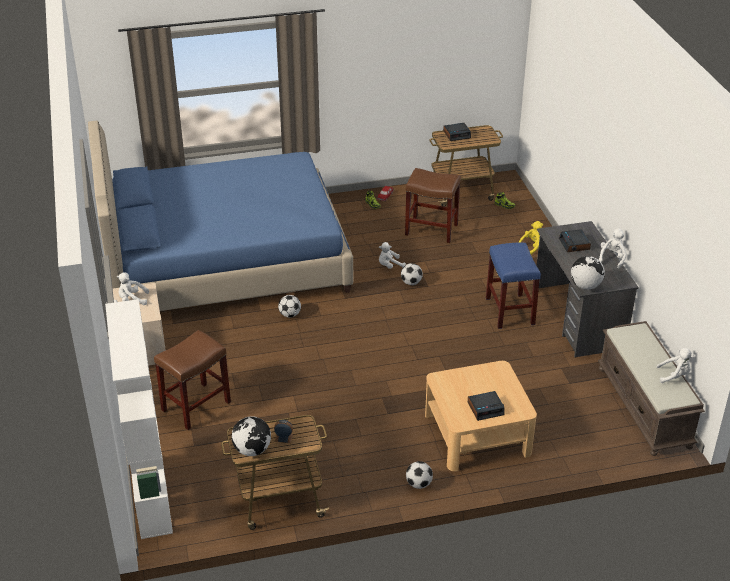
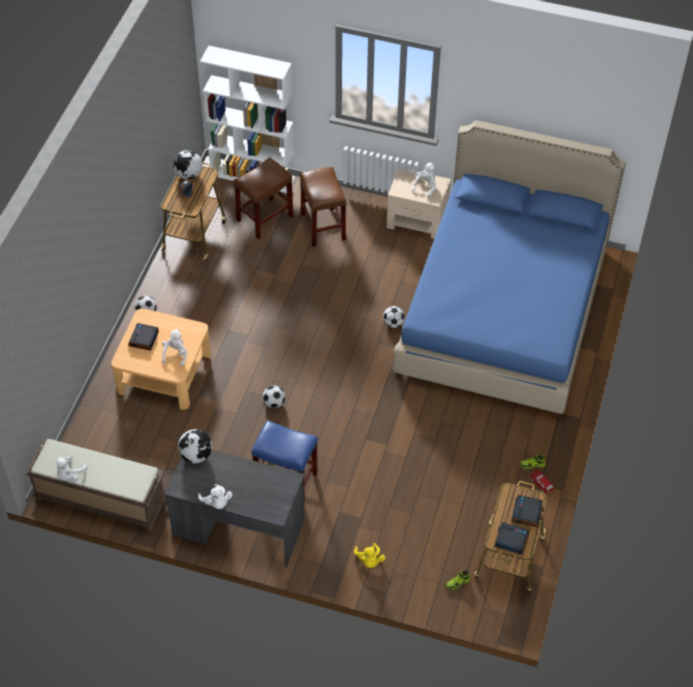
camera: 120 degrees right, 15 degrees up
(389, 266) = (416, 426): white plush toy -> white plush toy (175, 354)
(411, 283) = (379, 429): football -> football (274, 403)
(432, 230) = (454, 491): brown stool -> brown stool (264, 219)
(574, 244) = (258, 487): alarm clock -> alarm clock (511, 540)

